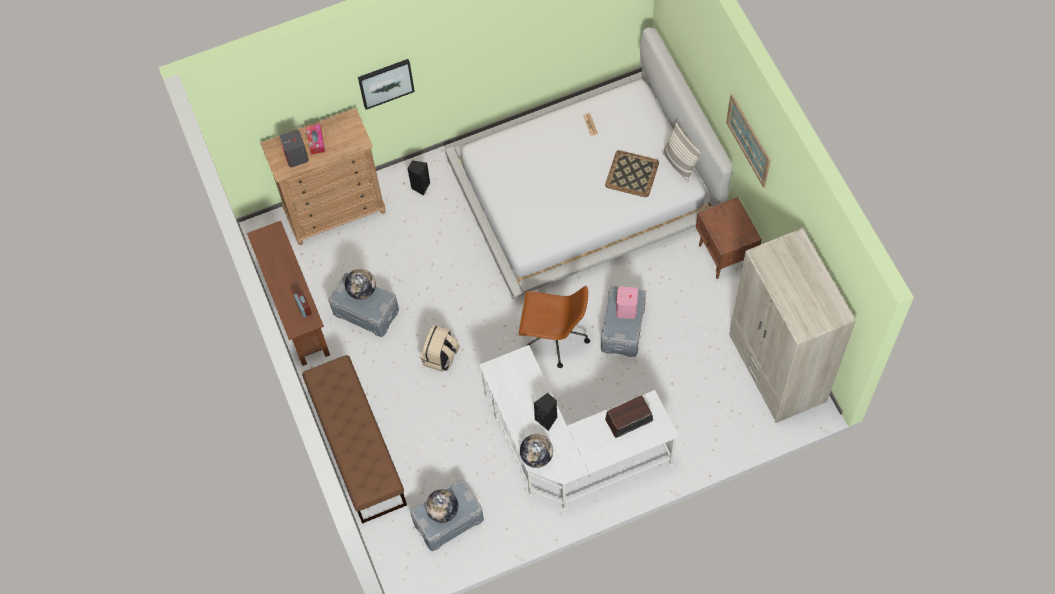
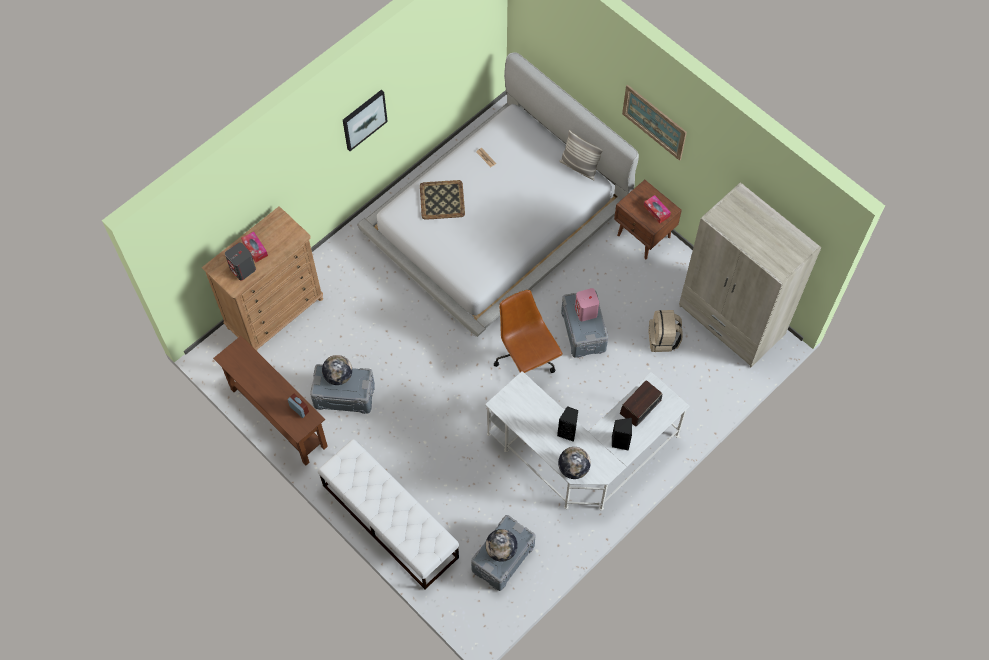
camera: 25 degrees left, 0 degrees up
(357, 446) = (389, 521): brown bench -> white bench
(385, 83) = (300, 173): picture -> picture (364, 119)
(420, 186) = (345, 264): black speaker -> black speaker (620, 441)
(441, 357) = (431, 412): beige backpack -> beige backpack (663, 339)
(554, 338) = (526, 360): brown office chair -> brown office chair turned 105 degrees counterclockwise
(632, 173) = (542, 189): tray -> tray (442, 199)
(735, 232) = (656, 211): none -> tissue box

